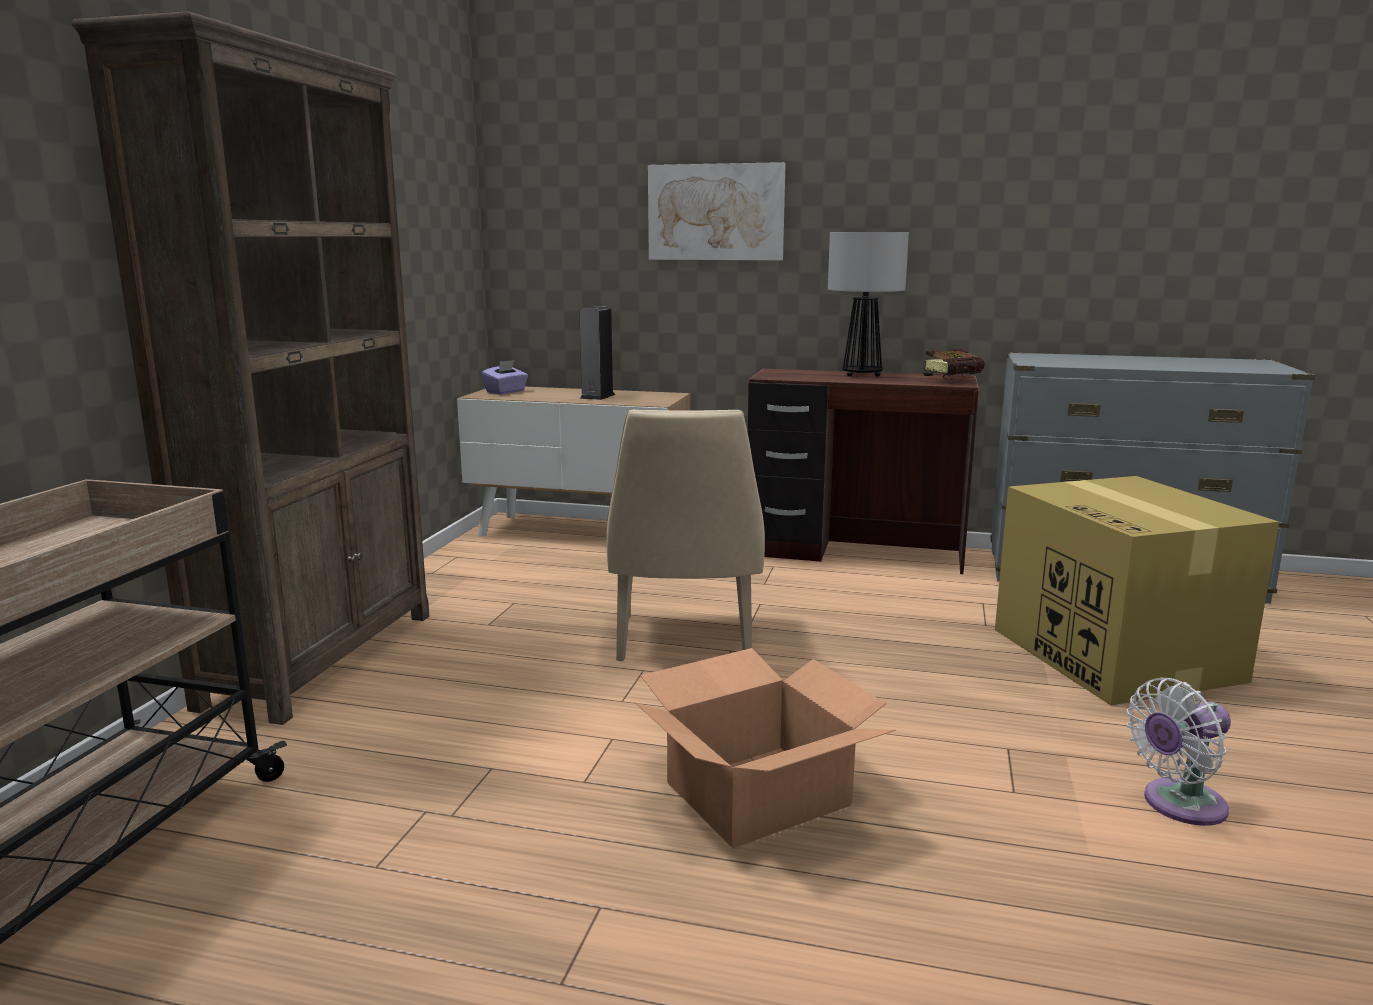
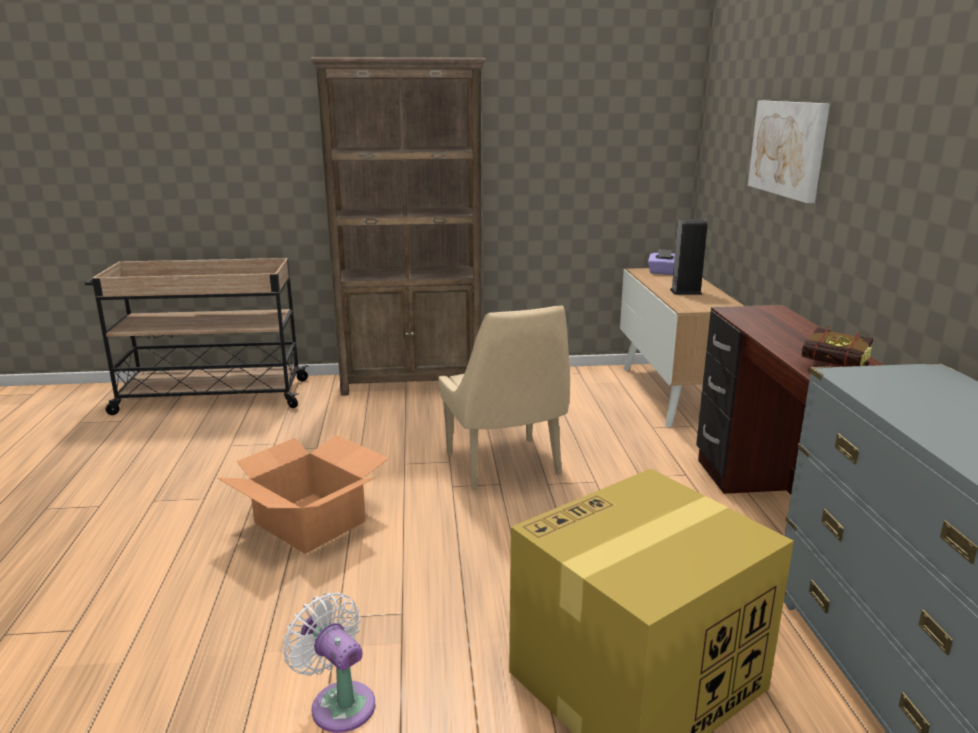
camera: 70 degrees right, 5 degrees up
(684, 640) = (504, 465): beige chair -> beige chair turned 90 degrees counterclockwise
(861, 375) = (804, 335): table lamp -> none

